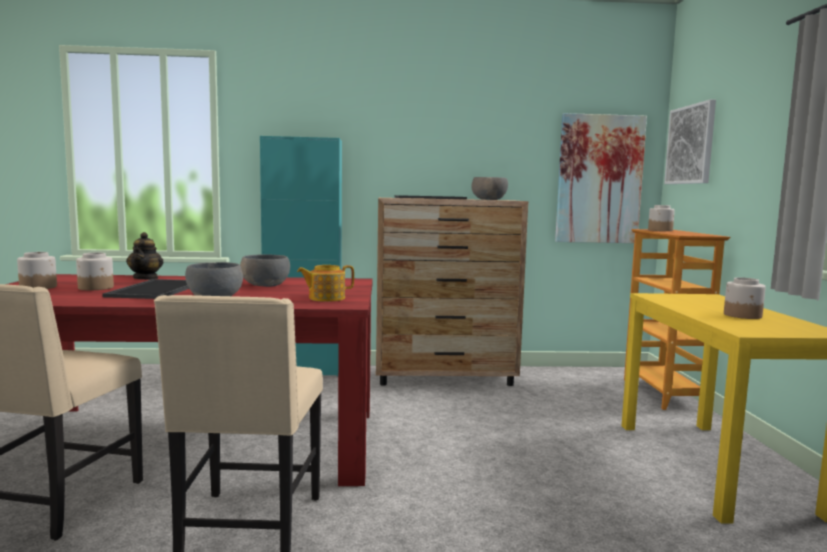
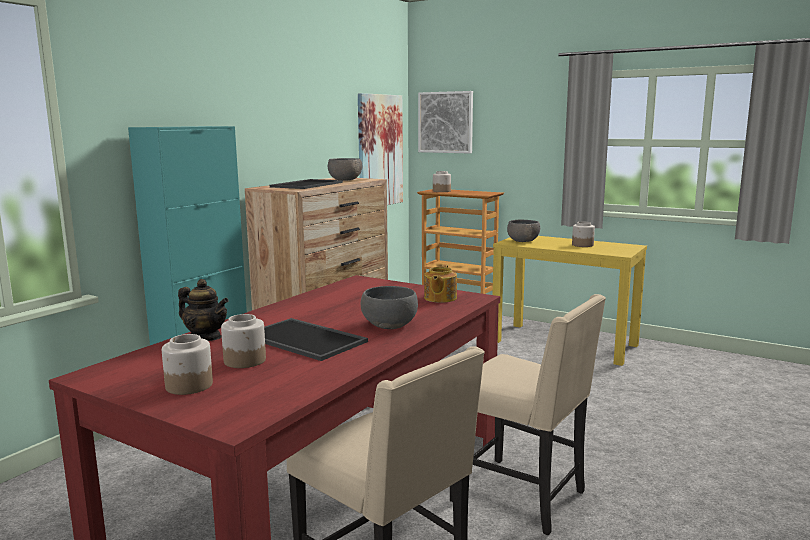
camera: 55 degrees left, 5 degrees up
(265, 285) = (341, 305): grey bowl -> grey bowl (523, 241)

